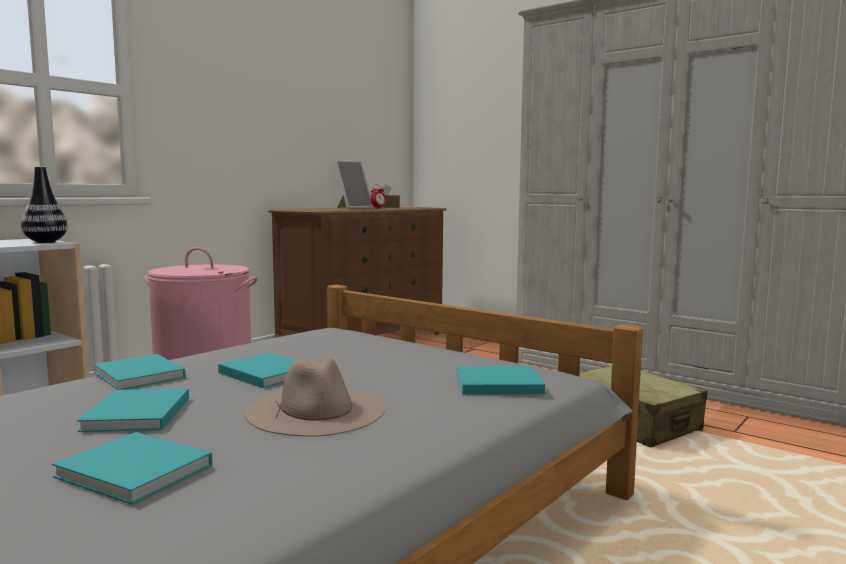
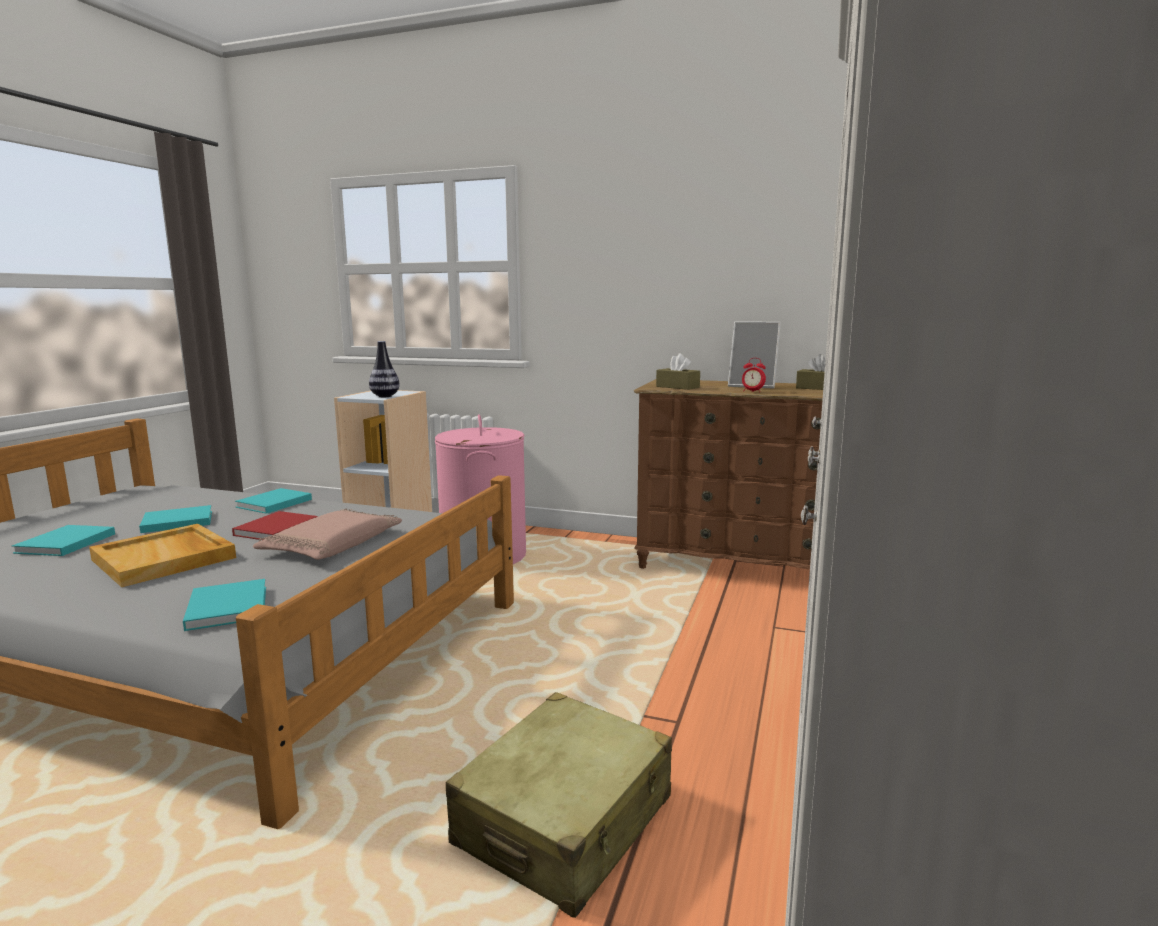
camera: 70 degrees right, 5 degrees up
(264, 373) = (278, 528): turquoise book -> red book
(316, 410) = (165, 559): beige hat -> beige tray
(330, 209) = (677, 387): none -> brown tissue box
(351, 357) = (333, 543): none -> beige pillow

